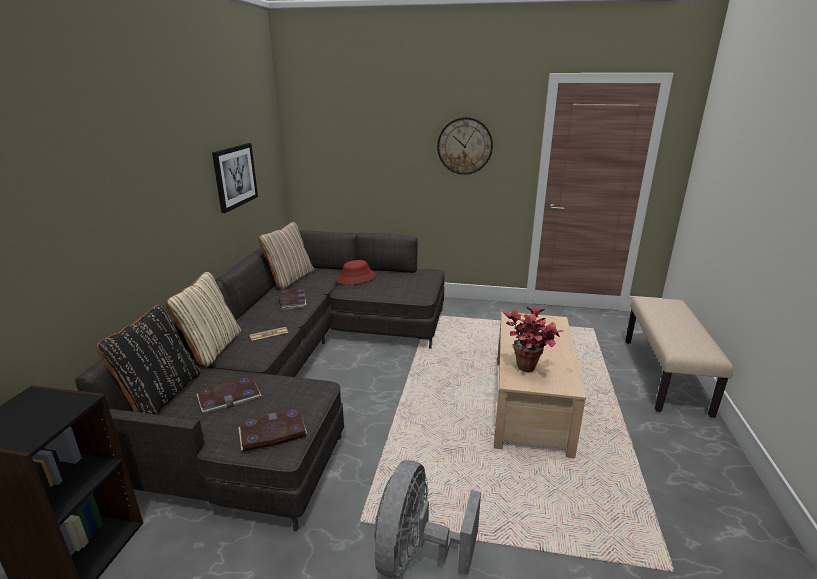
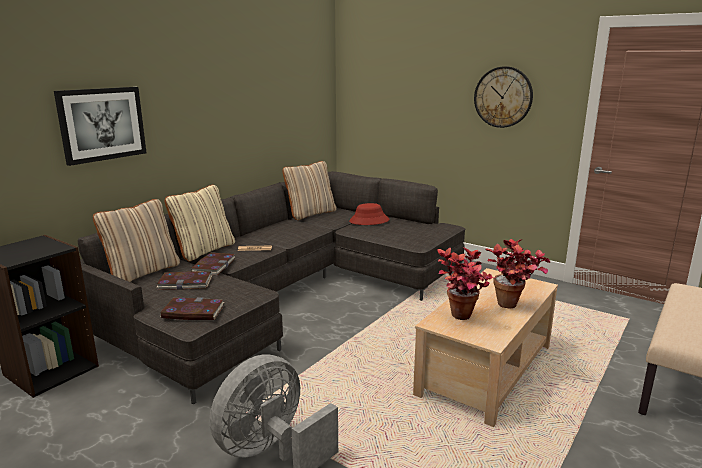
camera: 25 degrees right, 5 degrees down
(161, 395) = (143, 272): black pillow -> beige pillow
(235, 176) = (273, 113): picture -> picture (102, 124)
(292, 300) = (297, 229): book -> book (213, 266)
(556, 348) = (513, 307): none -> potted plant

